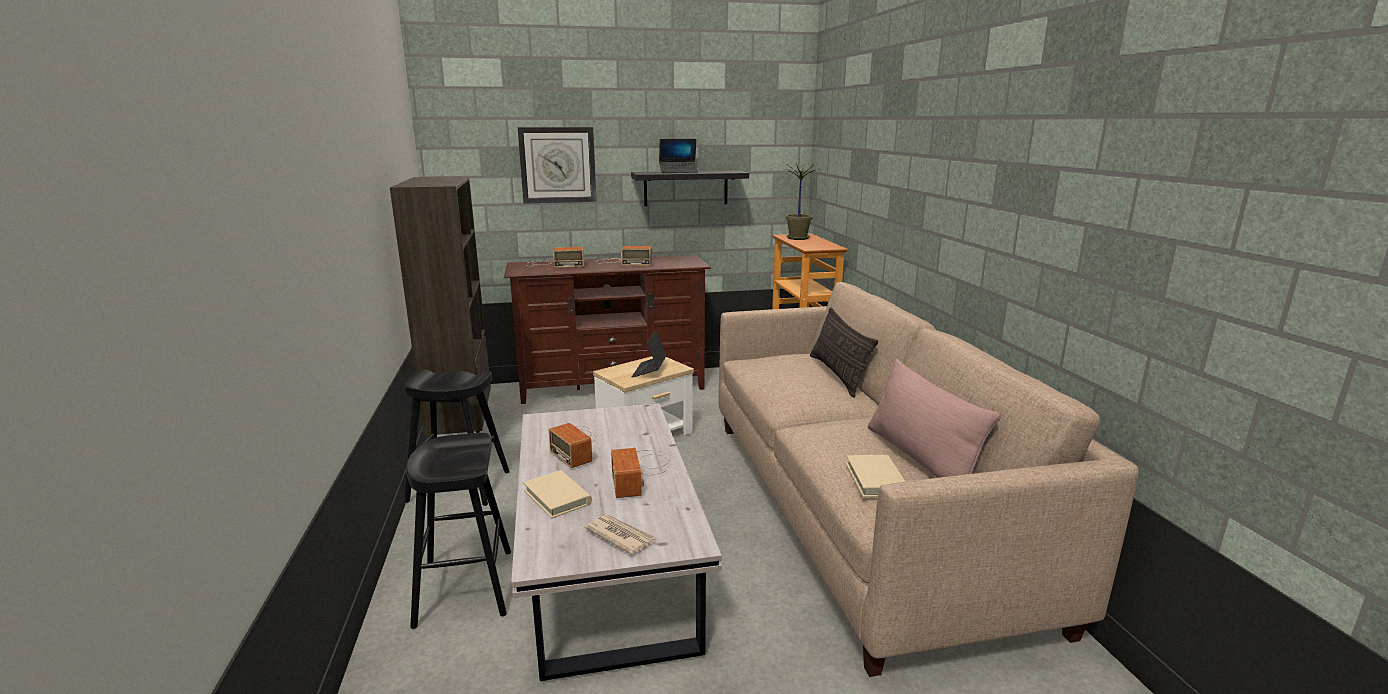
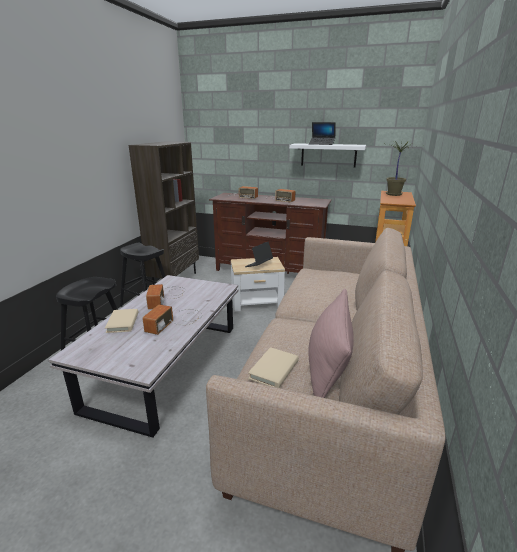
camera: 30 degrees right, 5 degrees up
(557, 165) = (253, 137): wall clock -> none
(620, 536) = (119, 353): newspaper -> none
(686, 188) = (328, 155): black shelf -> white shelf
(838, 375) = (354, 292): pillow -> none

